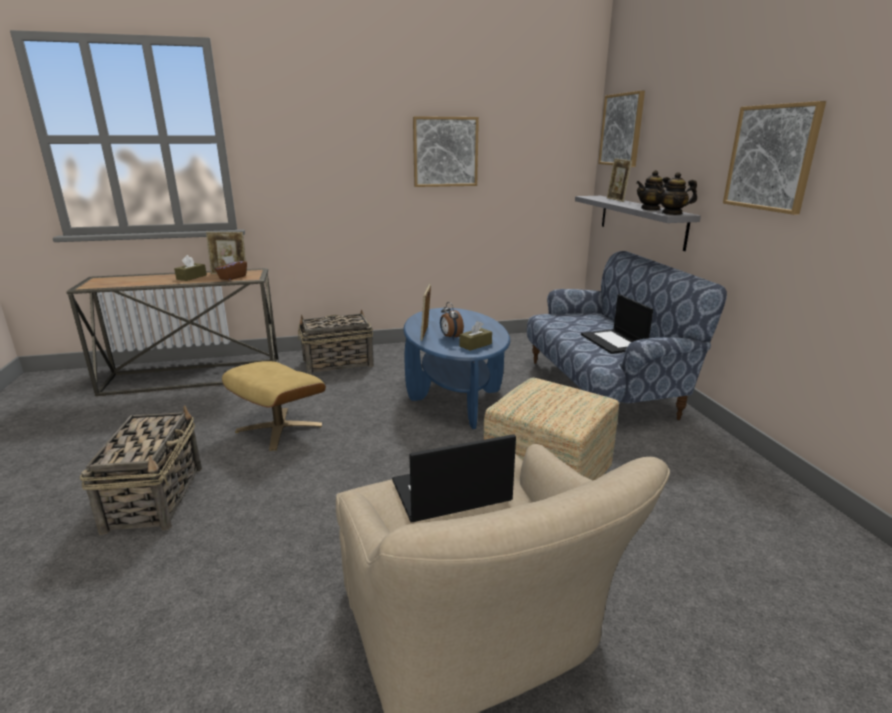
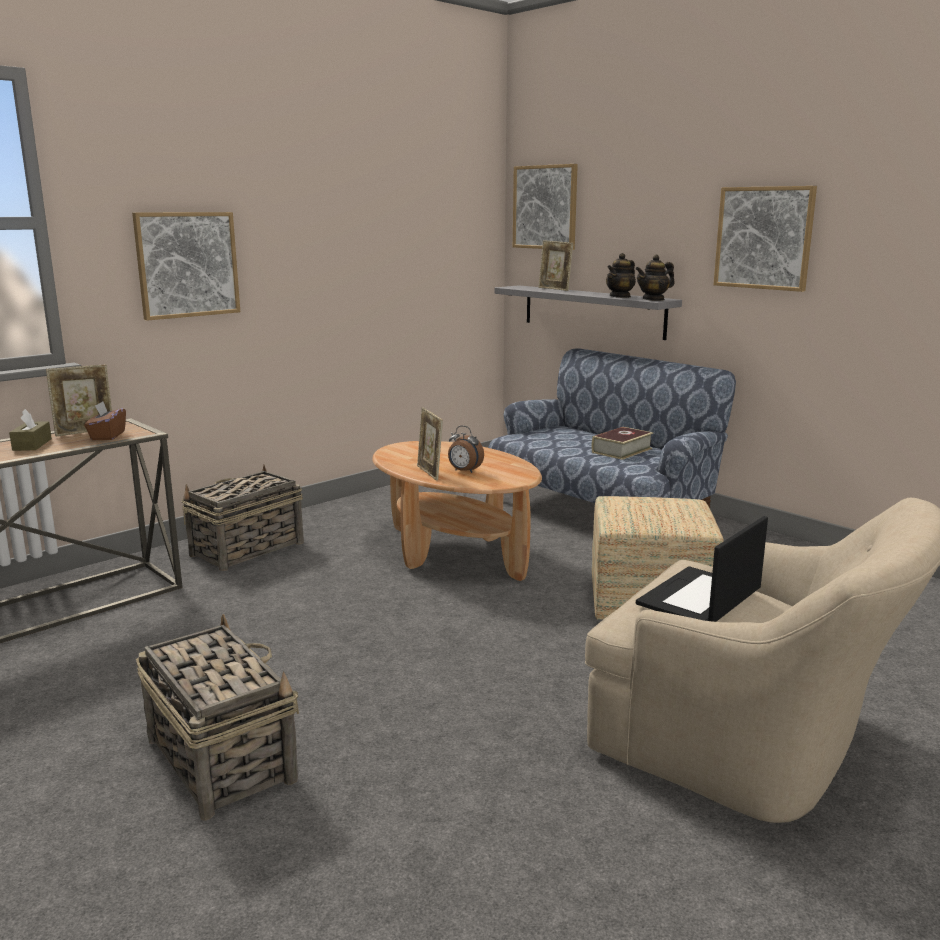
camera: 30 degrees left, 5 degrees down
(278, 428) = (277, 639): beige ottoman -> none
(445, 152) = (345, 236): picture -> picture (187, 264)
(454, 395) = (454, 552): blue coffee table -> brown coffee table
(475, 345) = (506, 474): brown tissue box -> none
(614, 342) = (621, 450): laptop -> book

